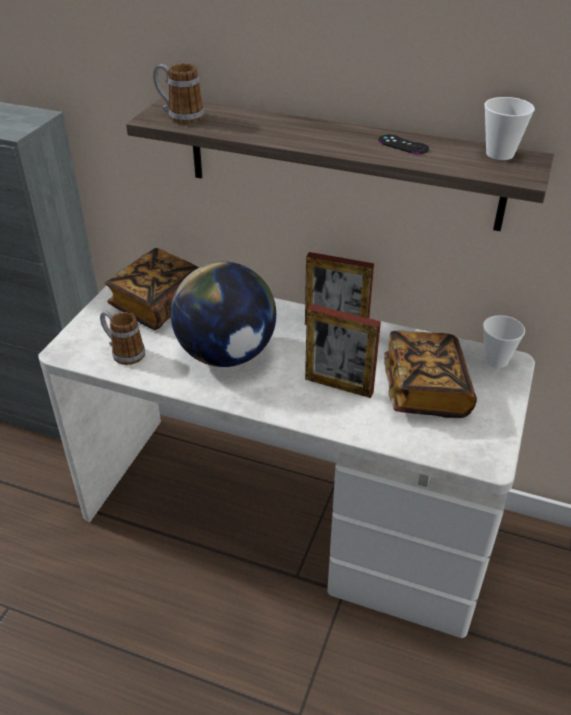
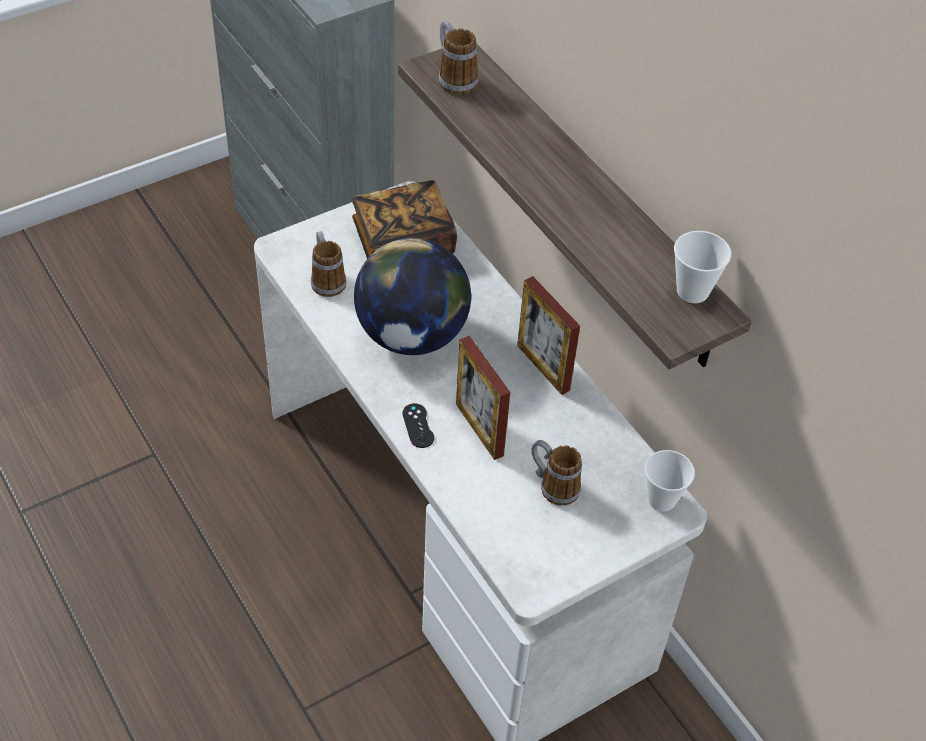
camera: 35 degrees right, 10 degrees up
(403, 145) = (614, 227): black game controller -> black game controller (418, 426)
(425, 391) = (553, 485): book -> mug

